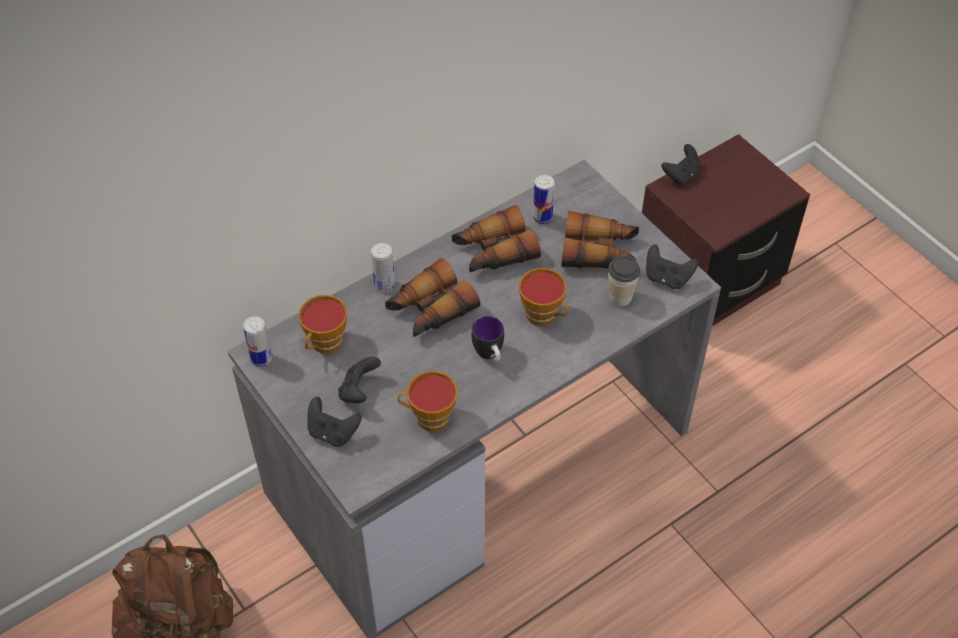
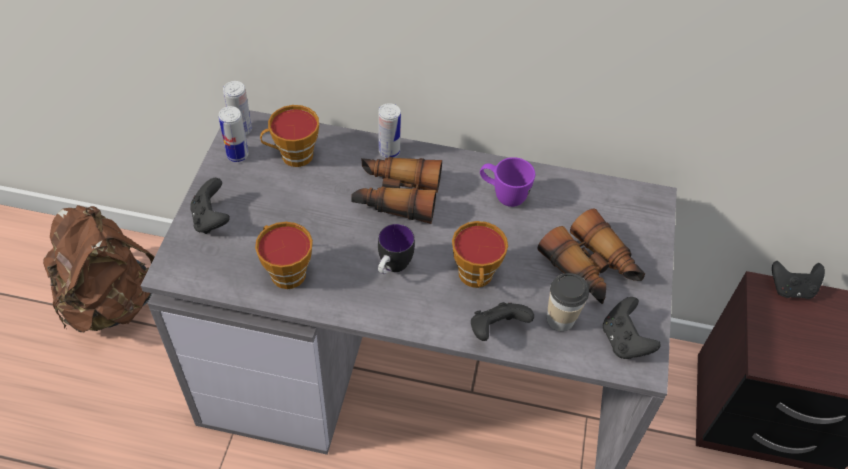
camera: 45 degrees right, 0 degrees up
(359, 391) = (268, 207): black game controller -> black game controller (496, 330)
(493, 252) = (503, 195): binoculars -> purple mug
(542, 217) = (578, 203): can -> can (237, 155)

